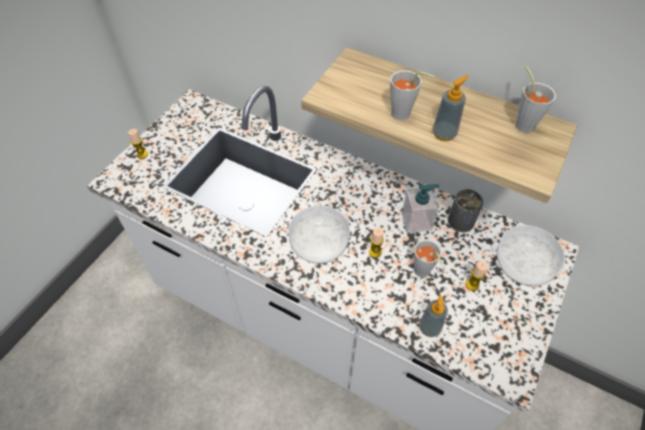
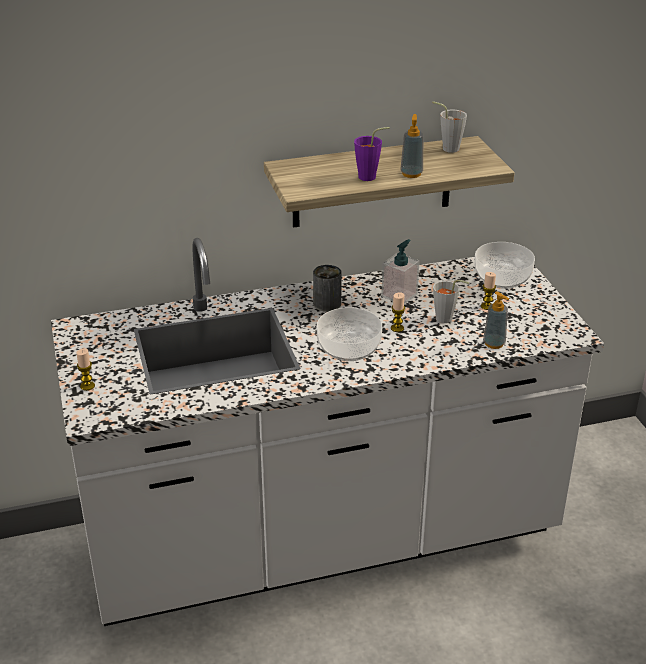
camera: 45 degrees left, 20 degrees down
(404, 115) = (371, 177): grey cup -> purple cup
(461, 221) = (429, 278): can -> can (327, 304)

